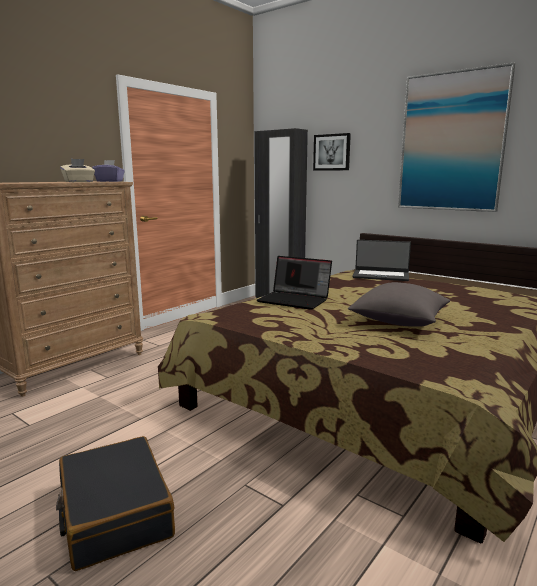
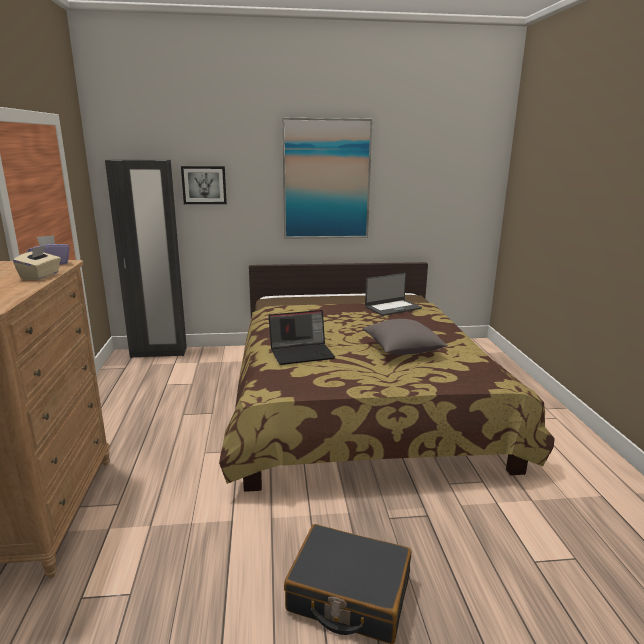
camera: 45 degrees left, 5 degrees up
(380, 276) = (305, 307): laptop -> laptop (392, 308)

